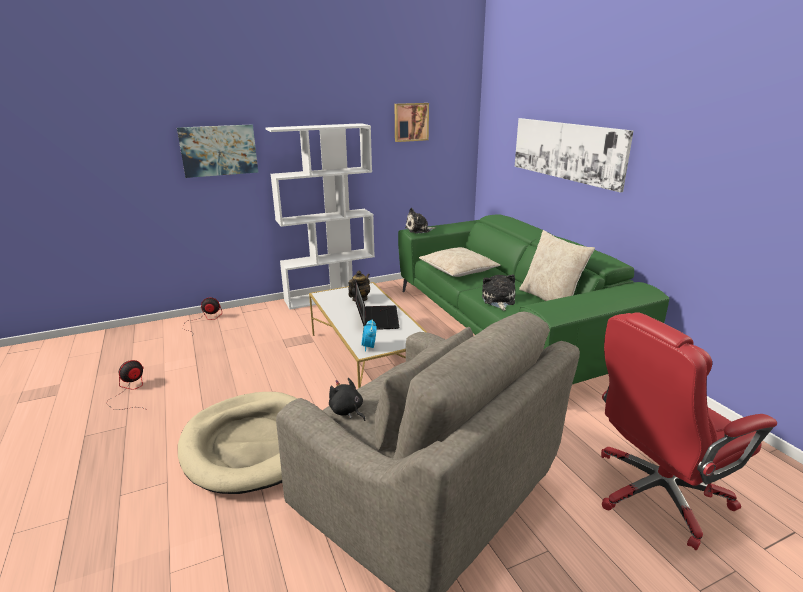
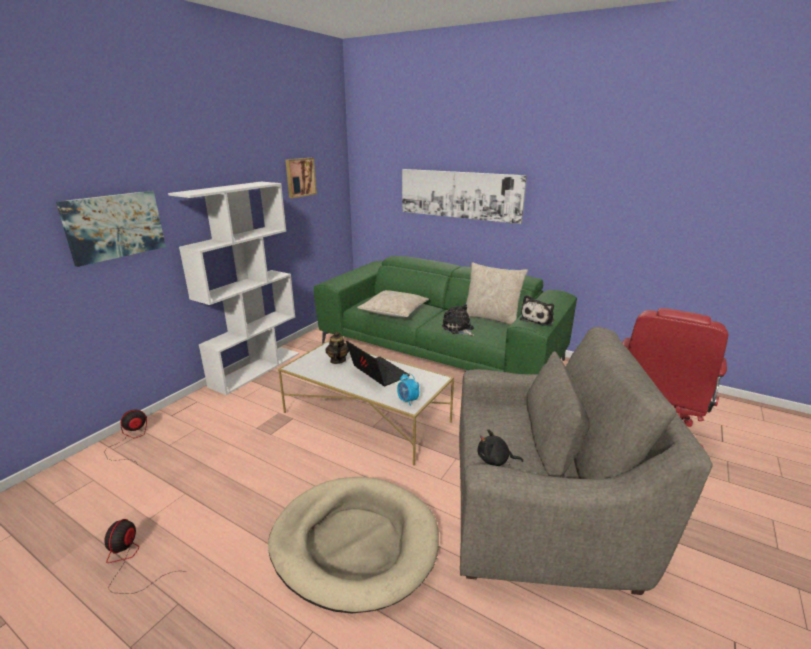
camera: 35 degrees left, 0 degrees up
(419, 230) = (336, 282): plush toy -> plush toy (538, 319)

